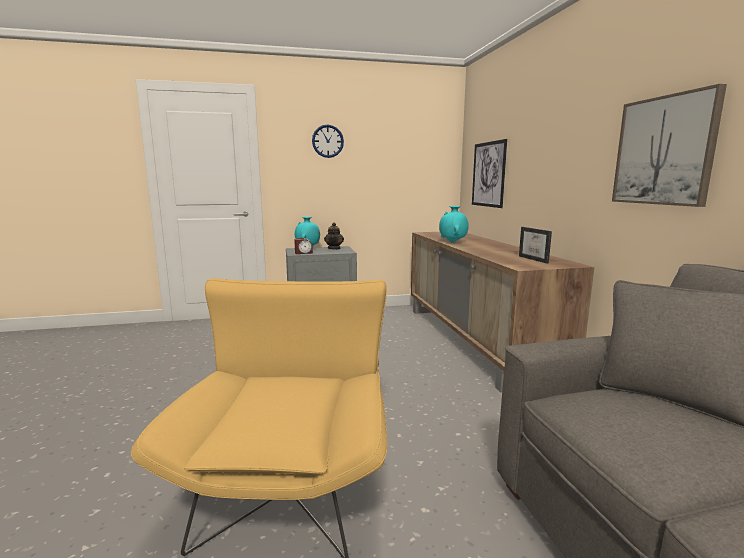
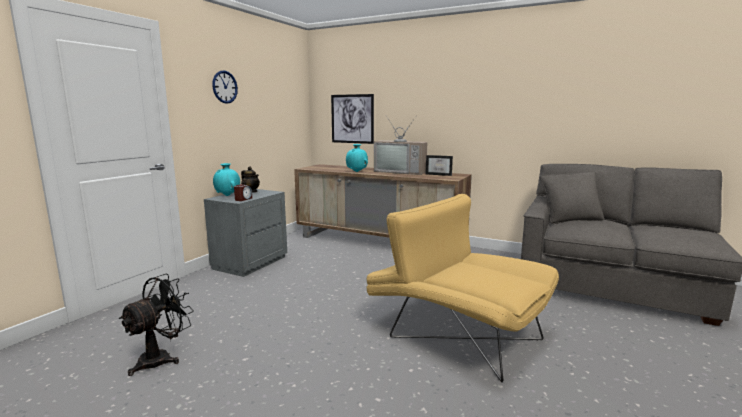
camera: 50 degrees left, 0 degrees up
(133, 362) = (161, 358): none -> black fan
(504, 249) = (401, 171): none -> television
(664, 151) = (509, 111): picture -> none

